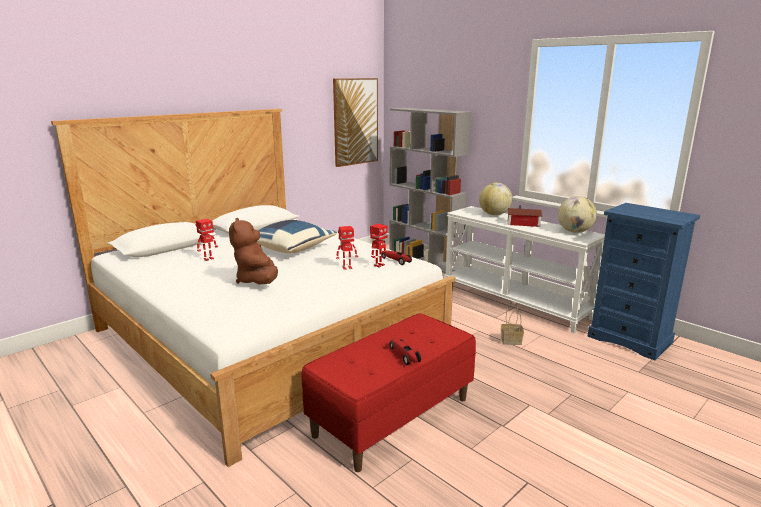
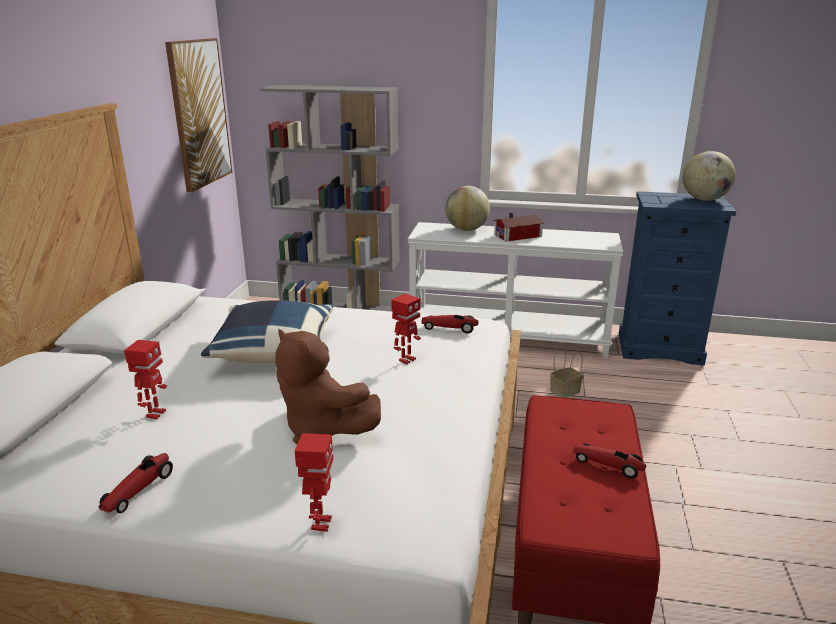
camera: 35 degrees left, 5 degrees up
(162, 280) = (138, 490): none -> toy car
(378, 265) = (441, 342): toy robot -> toy robot (320, 524)
(575, 231) = (584, 236): globe -> globe (704, 199)

